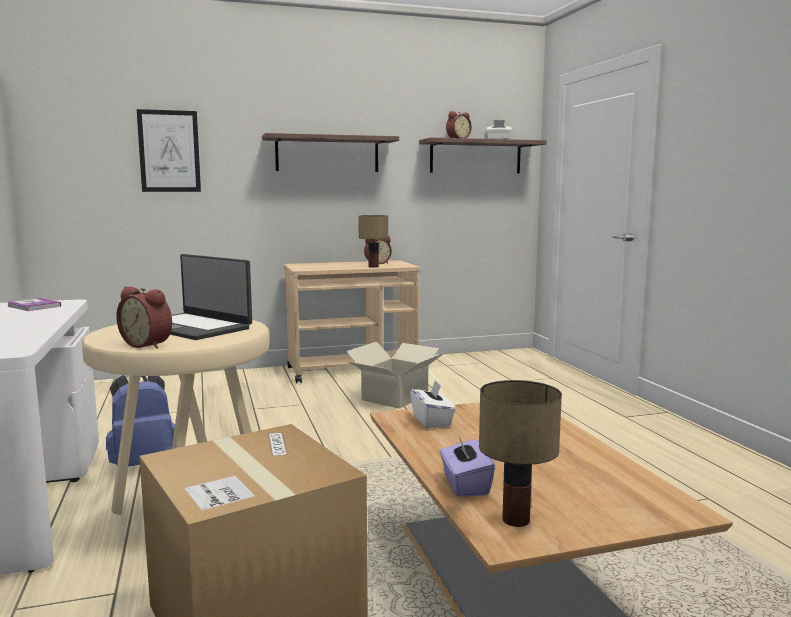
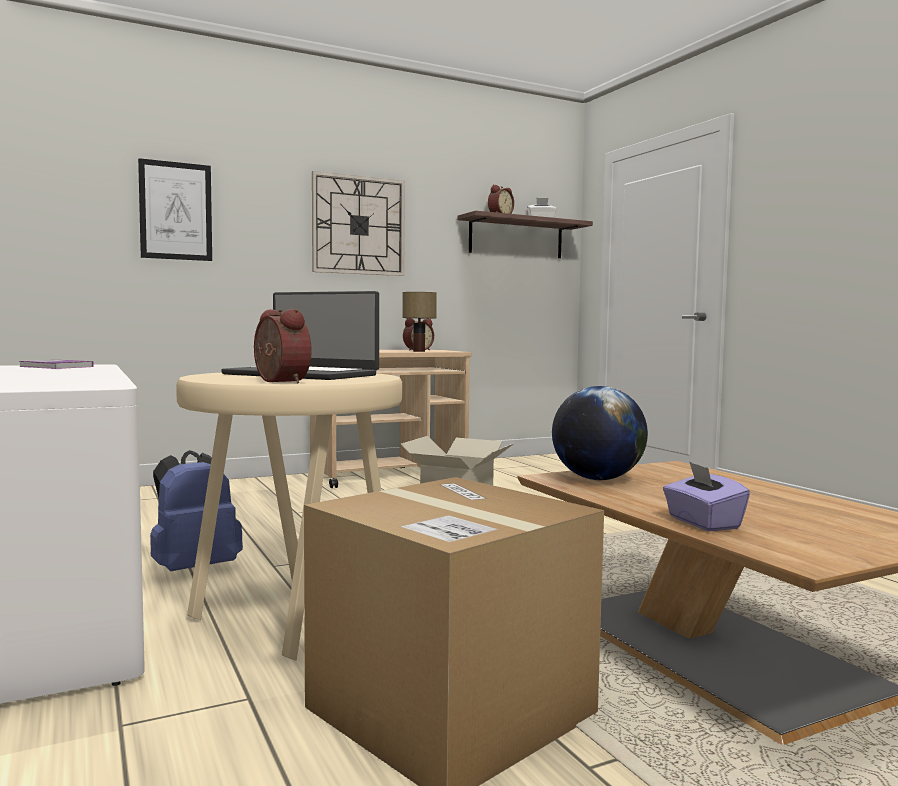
camera: 10 degrees left, 5 degrees down
(149, 344) = (278, 382): alarm clock -> alarm clock turned 150 degrees counterclockwise
(327, 154) = (358, 225): shelf -> wall clock
(432, 421) = (597, 479): white tissue box -> globe
(514, 520) = (793, 545): table lamp -> none

